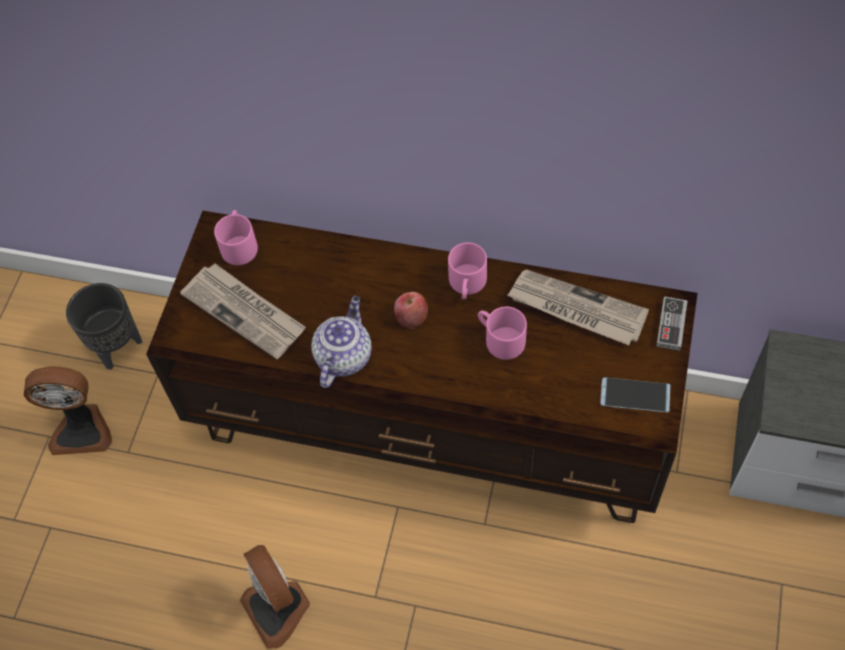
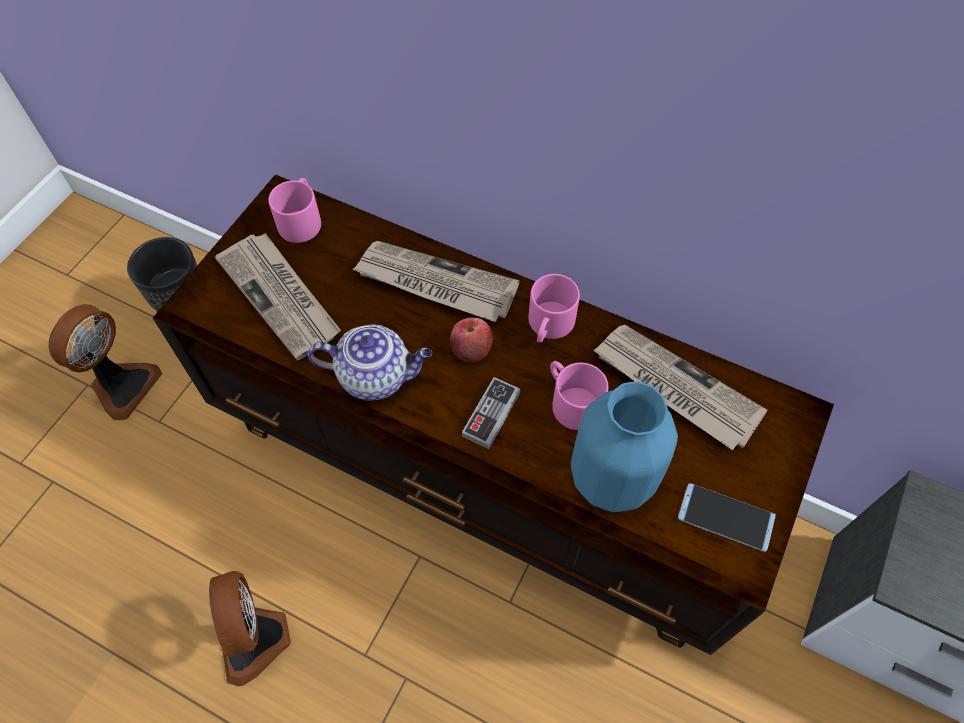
camera: 10 degrees right, 0 degrees up
(82, 429) = (122, 385): fan -> fan turned 75 degrees counterclockwise
(343, 356) = (376, 376): teapot -> teapot turned 60 degrees clockwise
(366, 272) = (435, 284): none -> newspaper
(546, 387) = (613, 477): none -> blue vase
(671, 325) = (792, 437): game controller -> game controller (491, 414)

